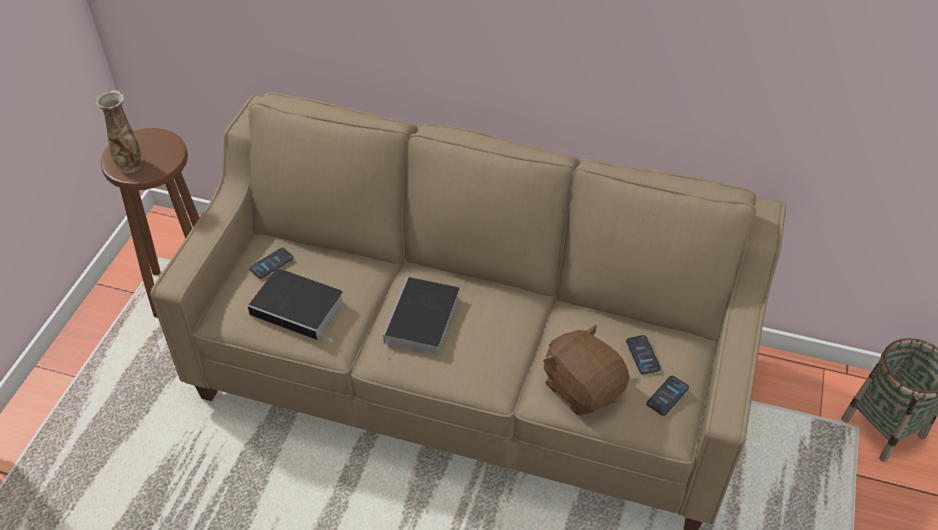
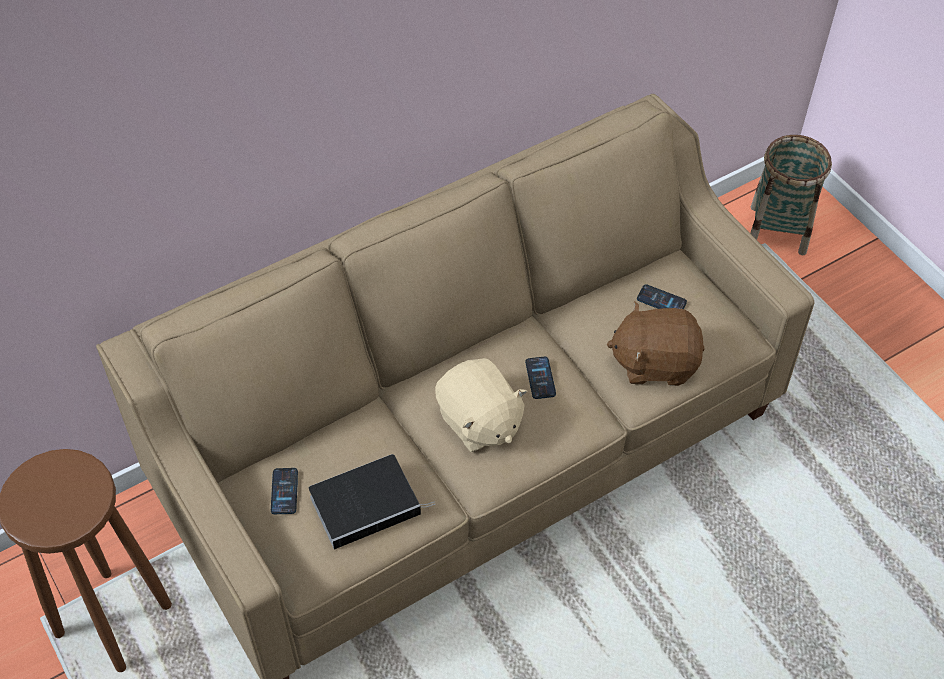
camera: 50 degrees left, 5 degrees up
(130, 164) = (58, 516): vase -> none
(422, 322) = (478, 422): book -> beige plush toy
(667, 396) = (714, 316): phone -> phone (540, 378)

